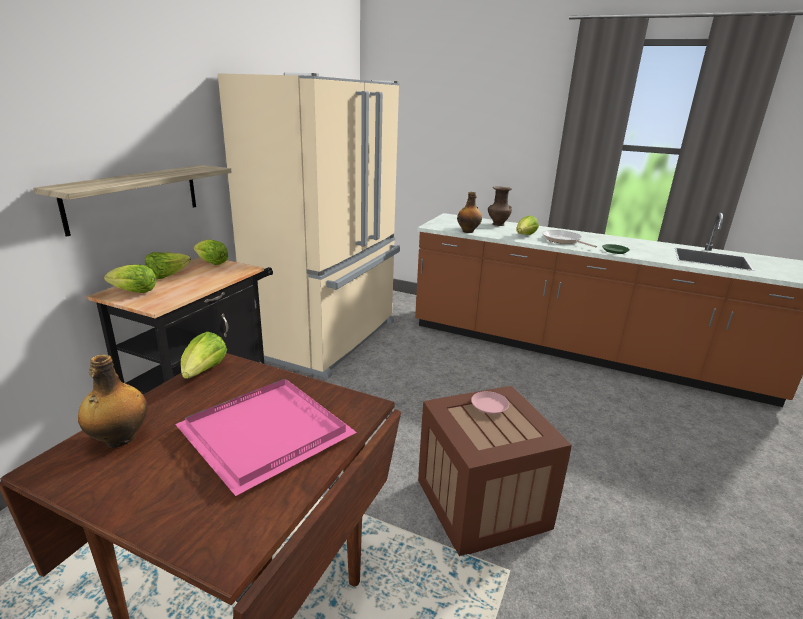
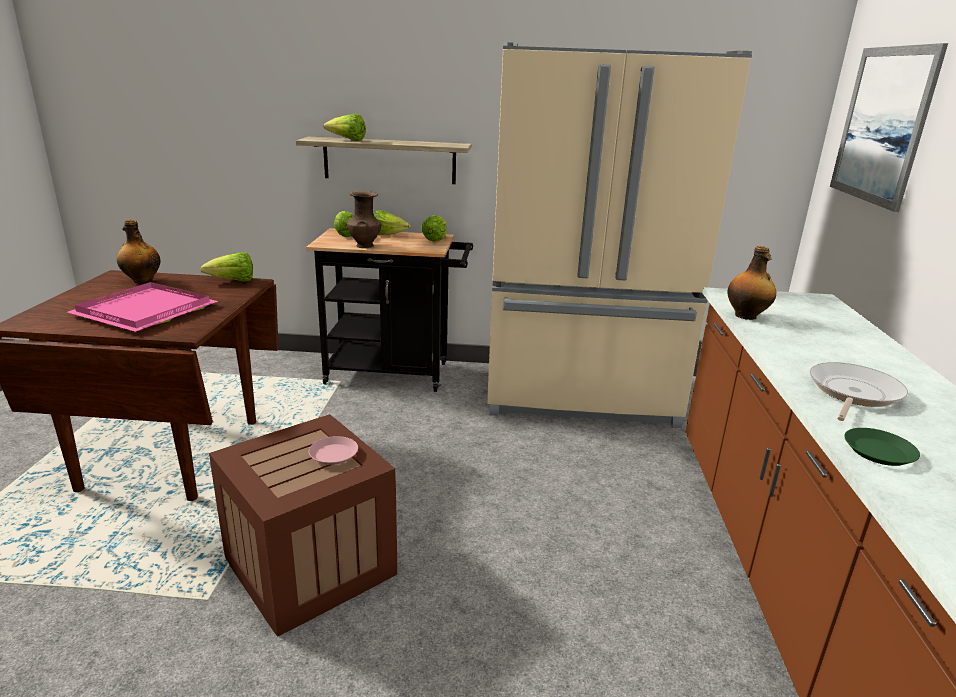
camera: 70 degrees right, 0 degrees up
(421, 121) = (882, 125): none -> picture
(497, 224) = (847, 333): brown vase -> brown vase (364, 246)
(525, 236) = (811, 357): lettuce -> lettuce (347, 140)

